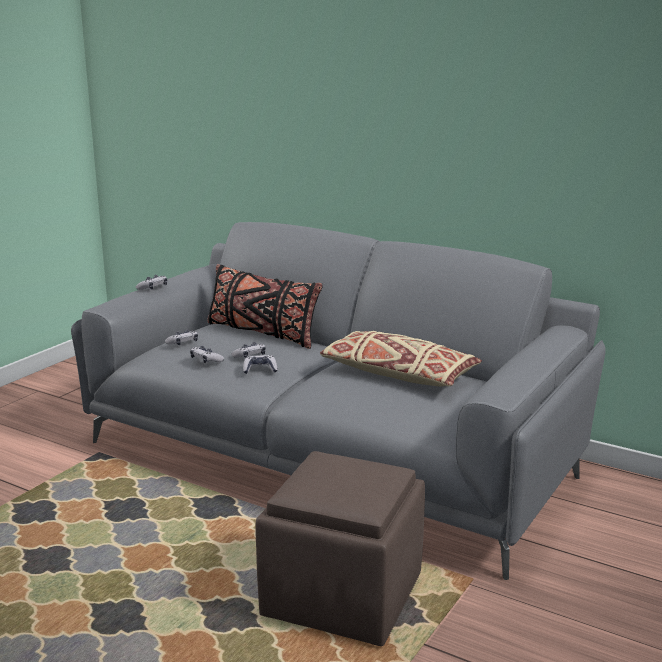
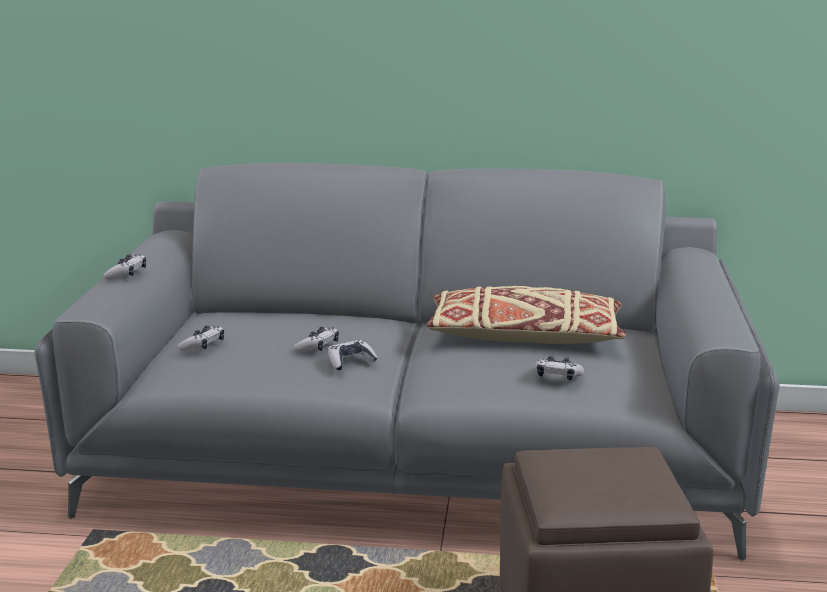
camera: 25 degrees left, 0 degrees up
(206, 360) = (264, 362): game controller -> game controller (557, 376)
(262, 333) = (290, 315): black pillow -> none

